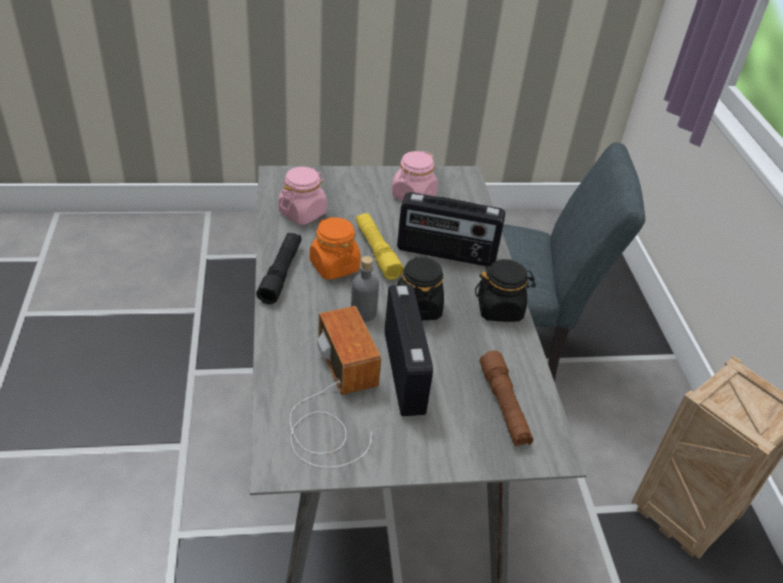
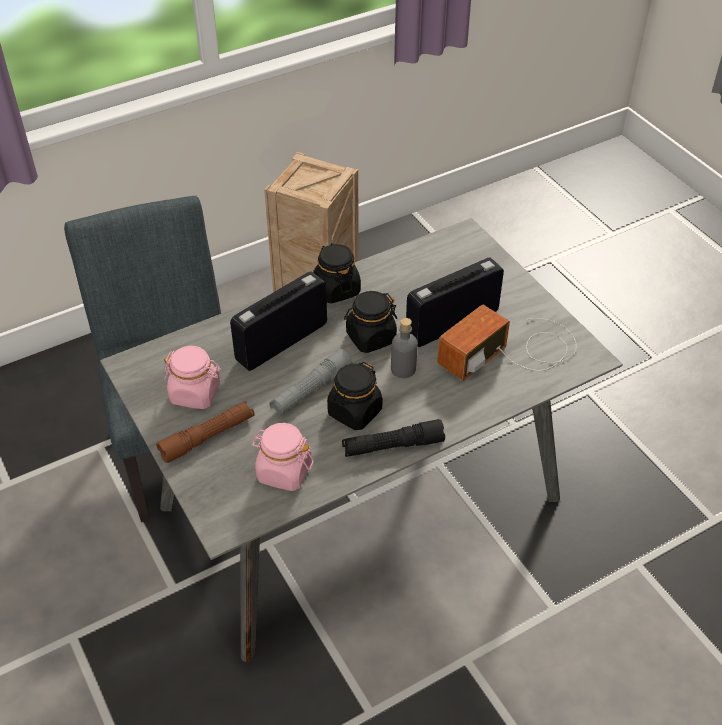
camera: 110 degrees left, 5 degrees up
(334, 266) = (354, 412): orange jar -> black jar
(377, 251) = (311, 389): yellow flashlight -> grey flashlight
(446, 253) = (281, 341): radio -> radio turned 120 degrees counterclockwise
(504, 406) = (443, 264): brown flashlight -> brown flashlight (208, 437)

